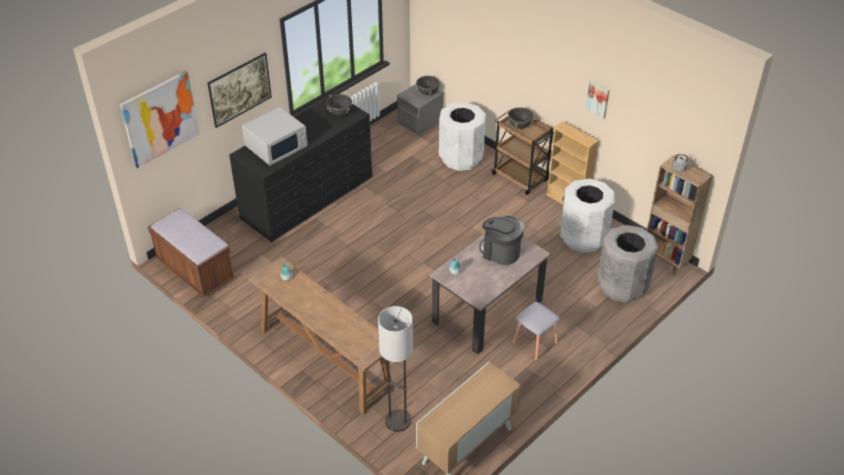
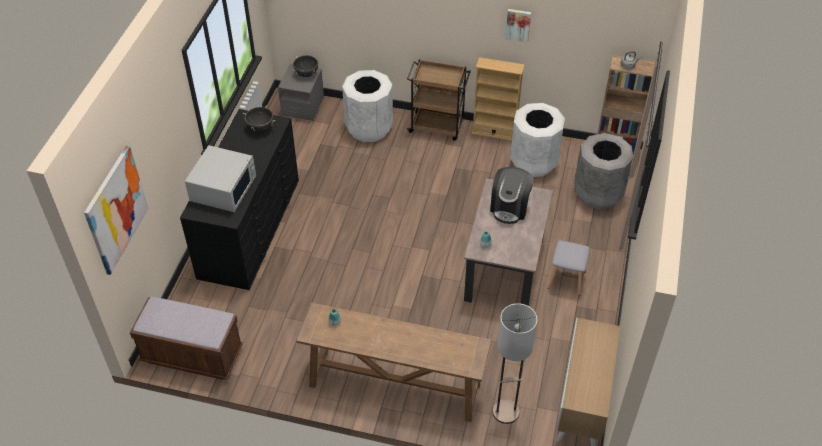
camera: 30 degrees left, 5 degrees up
(241, 100) = (170, 154): picture -> none
(500, 252) = (510, 207): coffee machine -> coffee machine turned 75 degrees counterclockwise
(519, 126) = (433, 76): black cooking pot -> none

